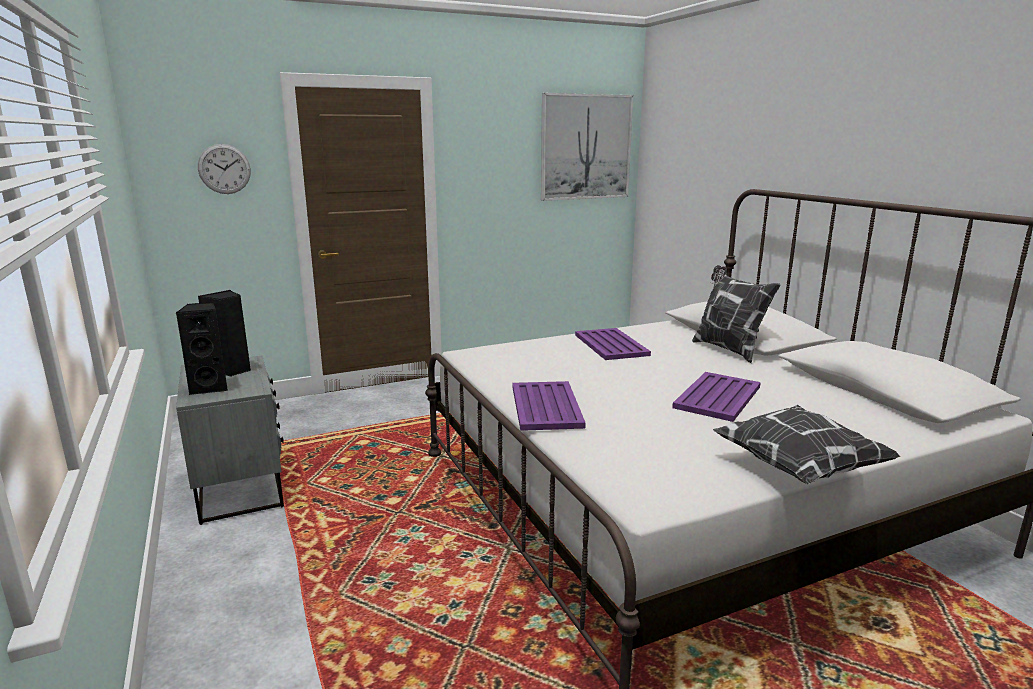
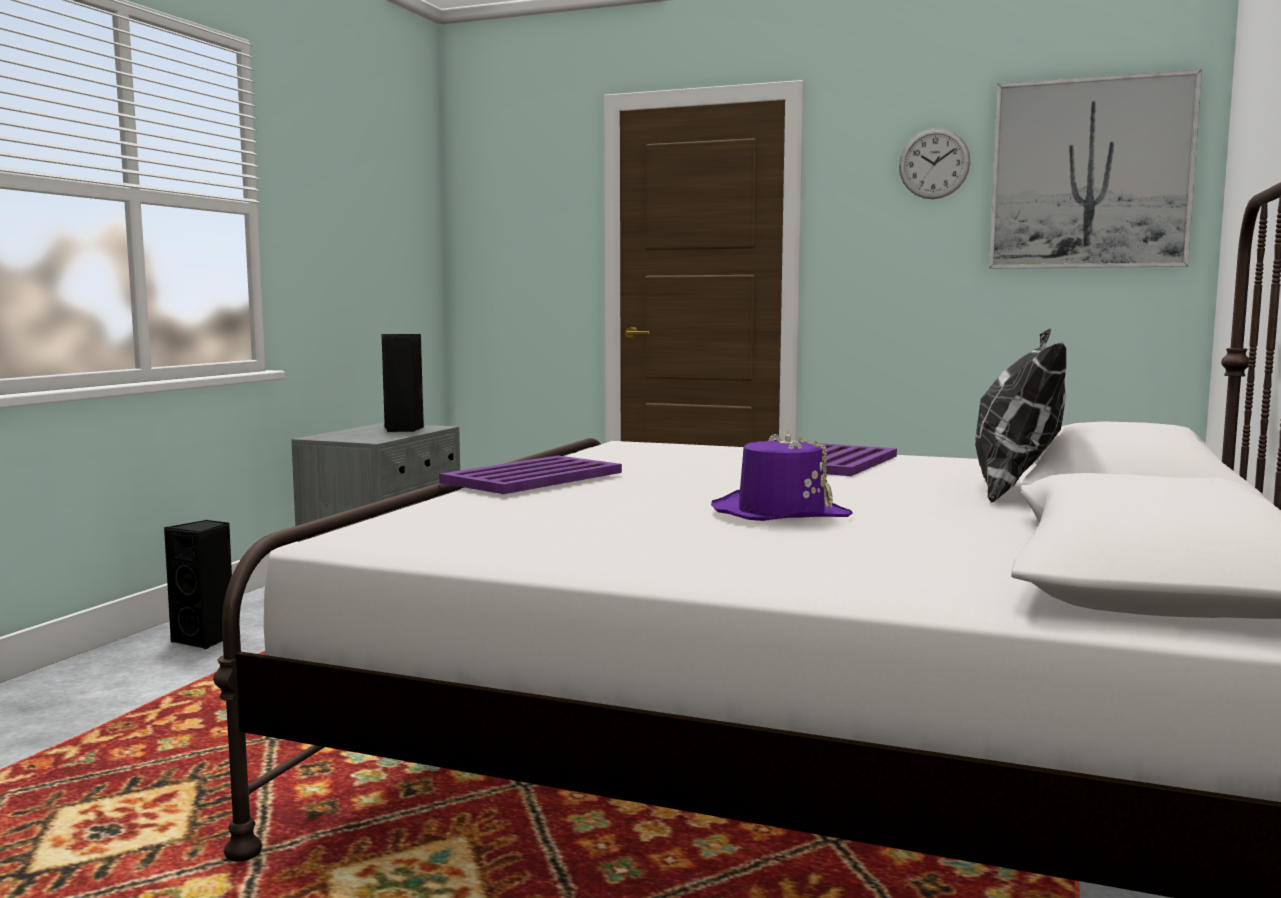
camera: 45 degrees right, 10 degrees down
(210, 387) = (351, 434): black speaker -> black speaker (206, 639)
(224, 169) = (533, 217): wall clock -> wall clock (934, 163)
(717, 397) = (780, 513): purple tray -> purple hat
(797, 467) = (611, 568): pillow -> none

